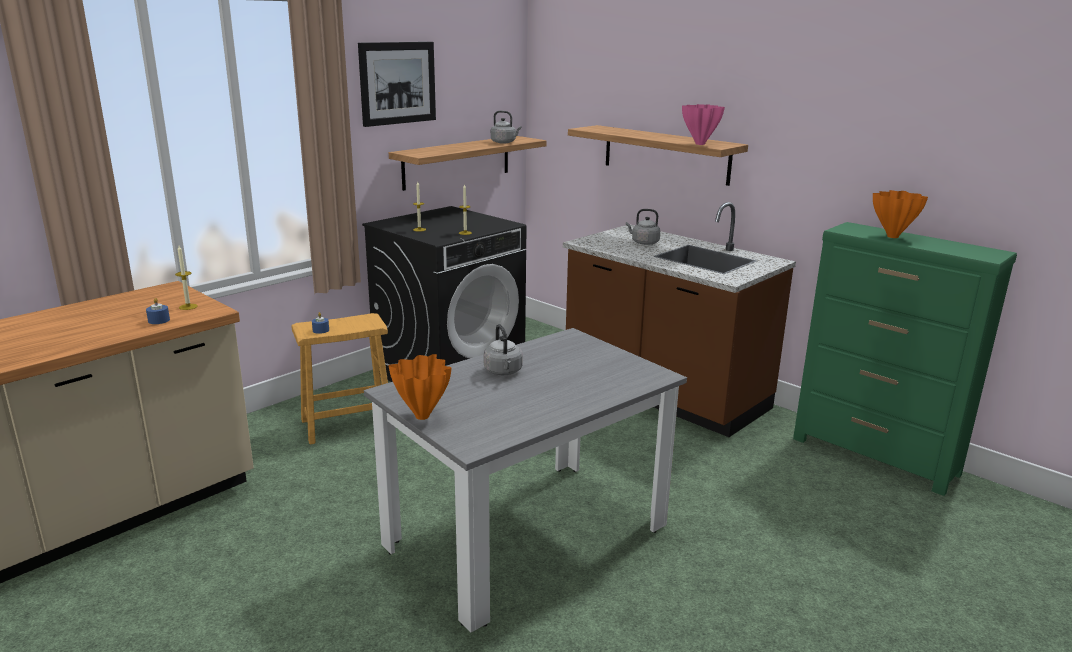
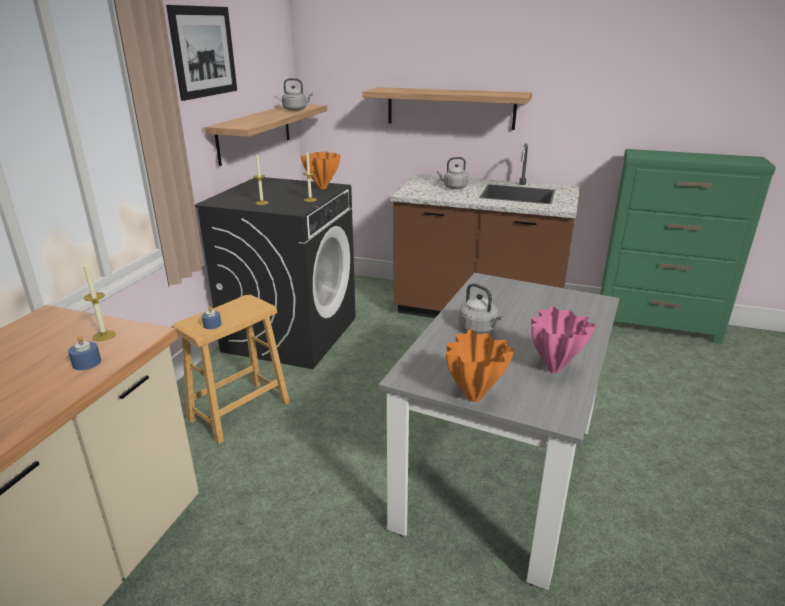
camera: 25 degrees left, 5 degrees up
(699, 144) = (500, 94): pink vase -> pink vase (554, 370)
(893, 237) = (677, 155): orange vase -> orange vase (323, 188)

